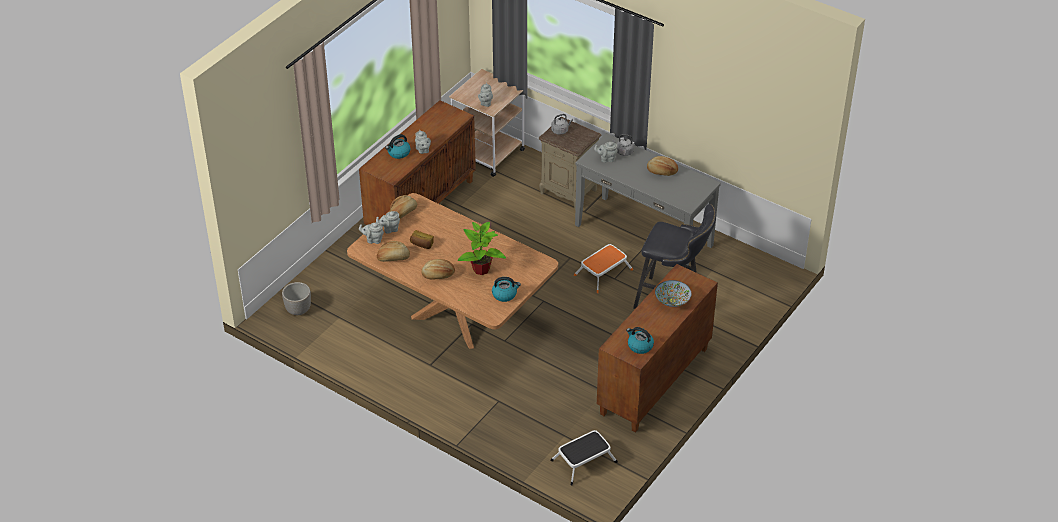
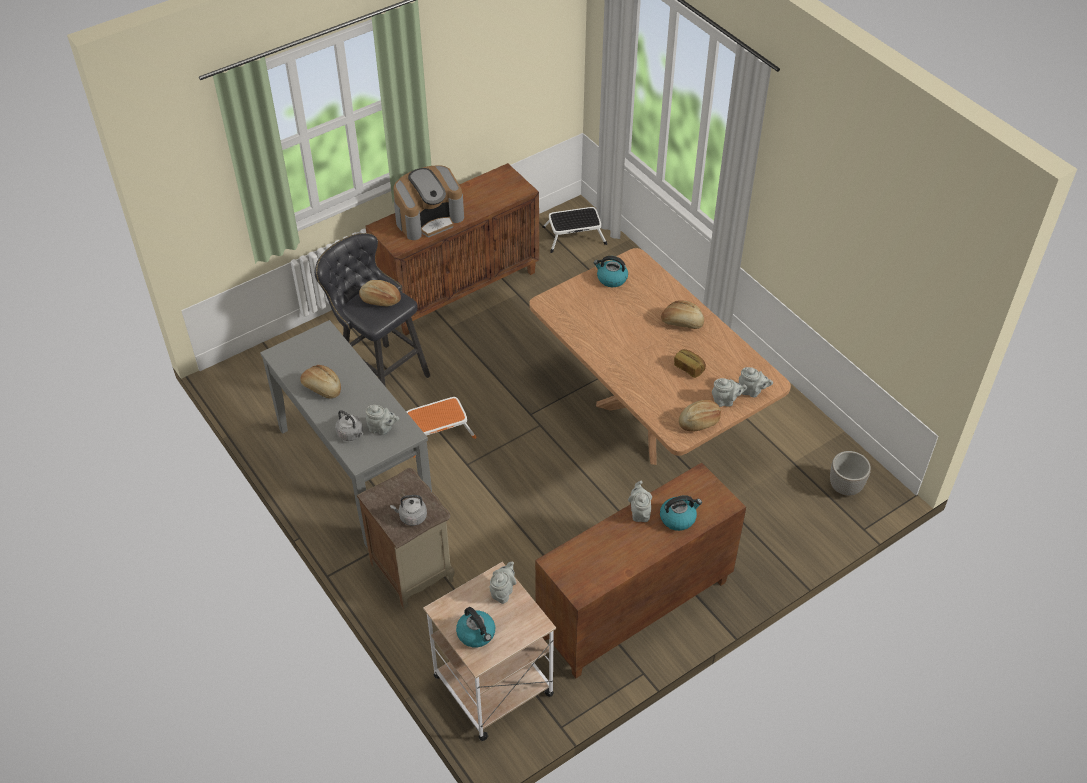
camera: 160 degrees left, 5 degrees up
(393, 258) = (732, 359): bread -> bread (380, 300)
(481, 269) = (626, 315): potted plant -> none
(639, 346) = (494, 183): kettle -> kettle (476, 634)
(672, 301) = (429, 218): bowl -> coffee machine

